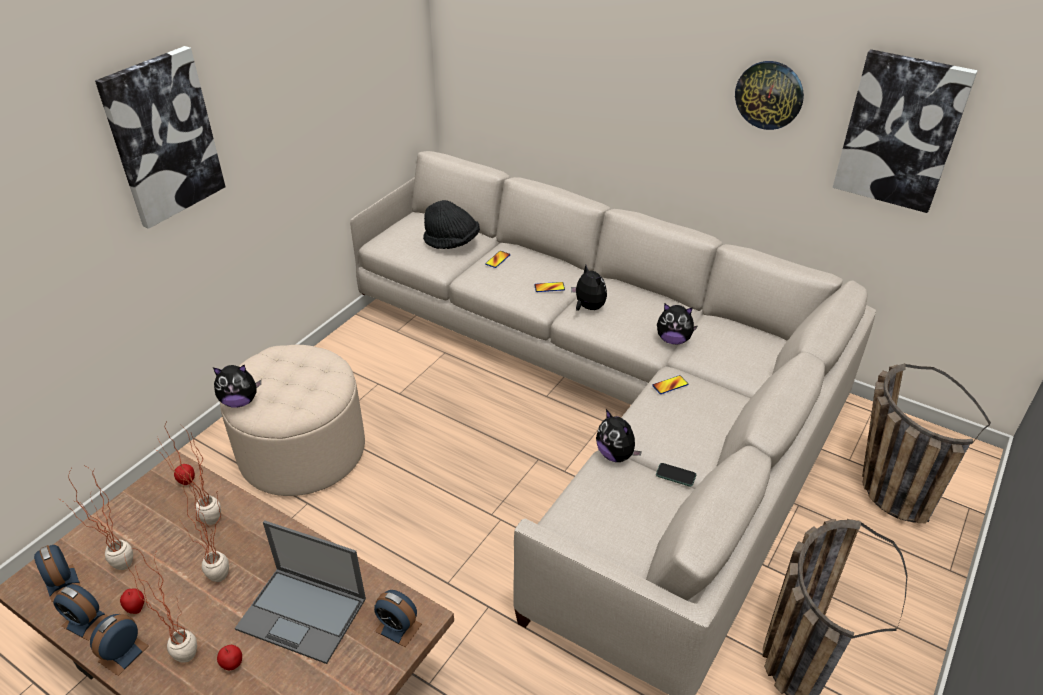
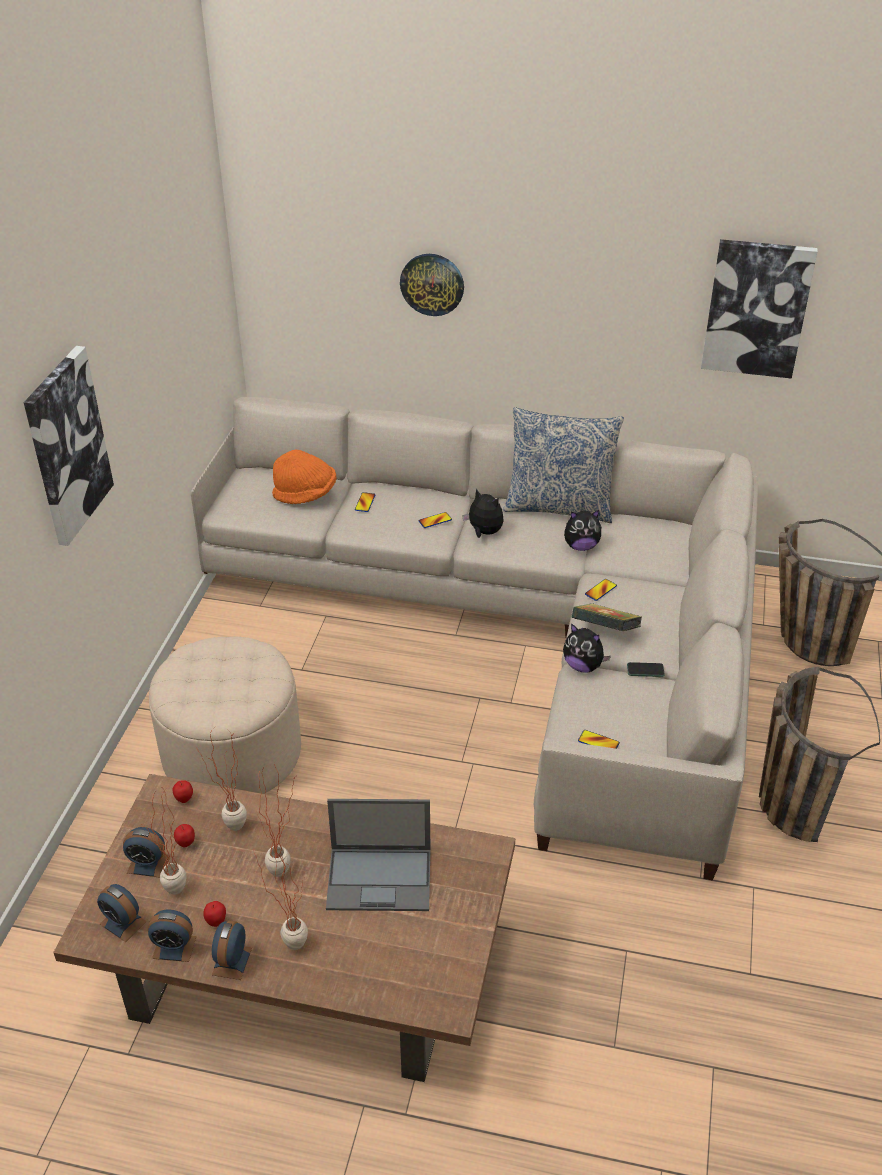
camera: 20 degrees left, 0 degrees up
(233, 665) = (343, 938): apple -> apple (186, 844)
(240, 401) = (185, 710): plush toy -> none
(398, 627) = (474, 864): alarm clock -> alarm clock (148, 864)
(452, 242) = (305, 494): black hat -> orange hat
(589, 537) = (598, 742): none -> phone
(653, 426) = (605, 631): none -> book
(670, 299) = (559, 506): none -> pillow
(769, 95) = (628, 290): wall clock -> wall clock (432, 284)

